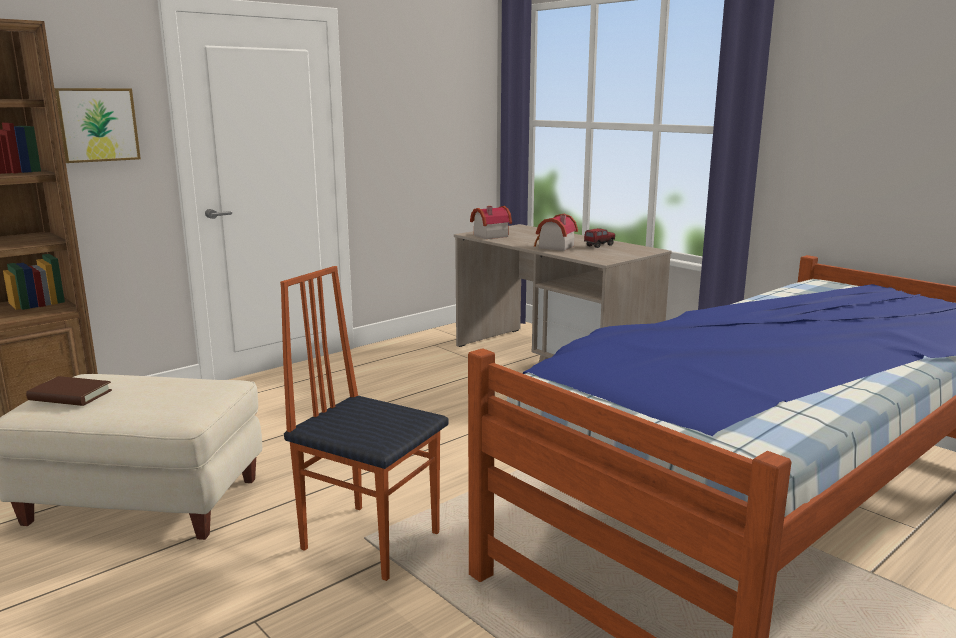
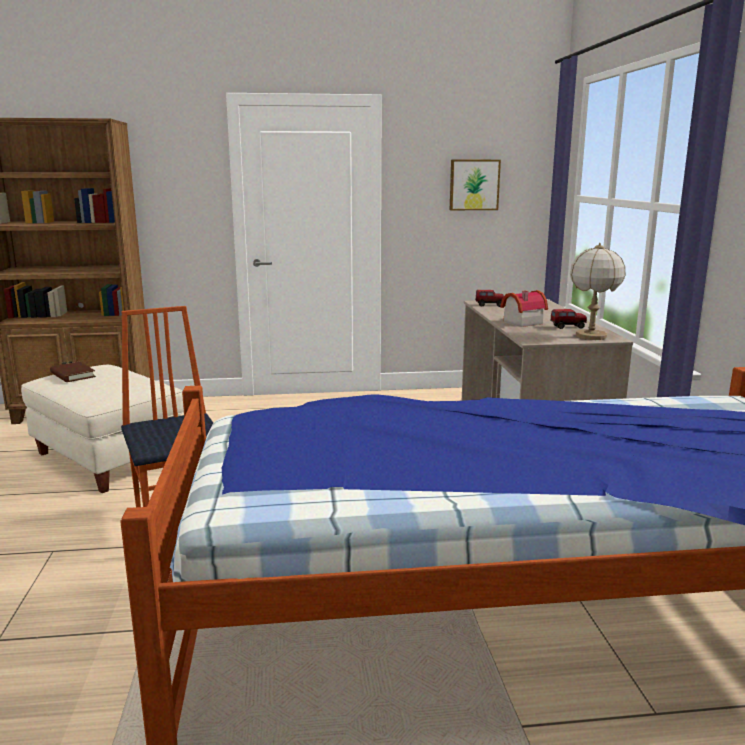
camera: 35 degrees right, 0 degrees up
(97, 125) = (176, 191): picture -> picture (474, 185)
(488, 235) = (489, 305): toy house -> toy truck
(634, 250) = (591, 336): none -> table lamp

